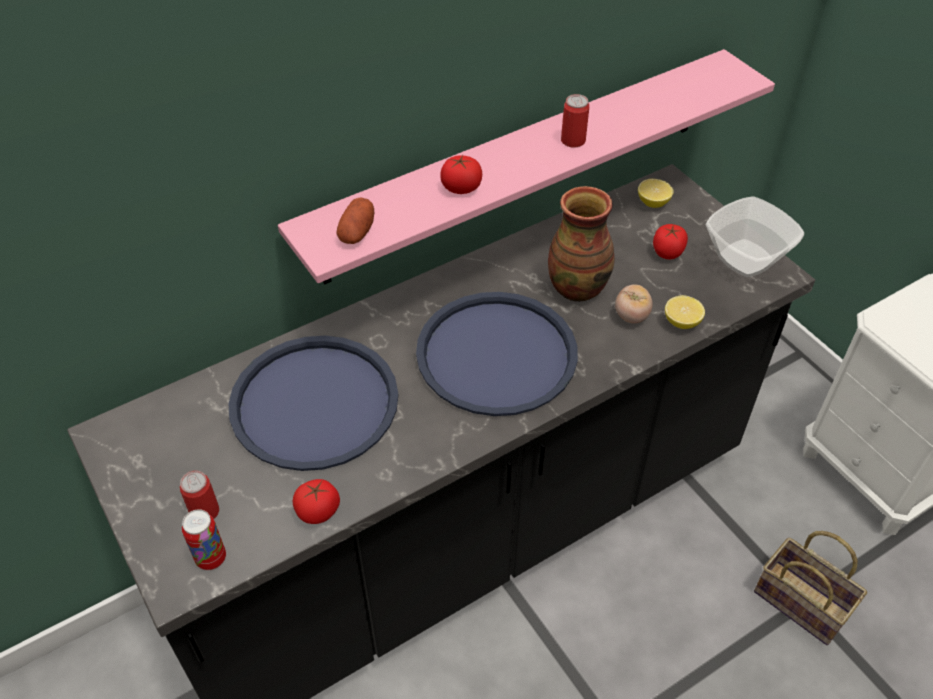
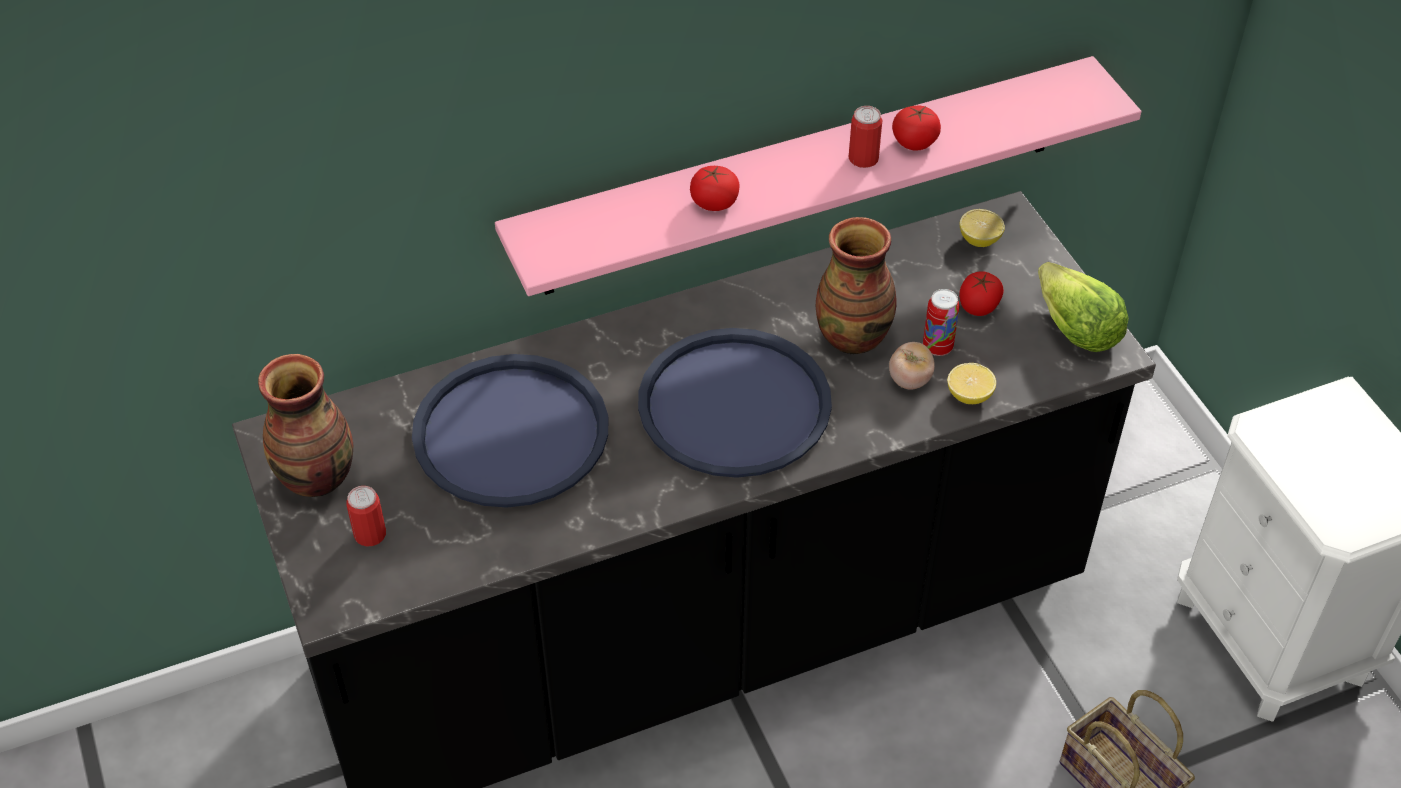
camera: 10 degrees right, 0 degrees up
(151, 466) = (319, 477): none -> vase
(211, 558) = (369, 584): can -> can (937, 347)
(318, 511) = (493, 551): tomato -> tomato (914, 142)
(357, 232) = (582, 242): potato -> none
(745, 259) = (1074, 328): bowl -> lettuce

